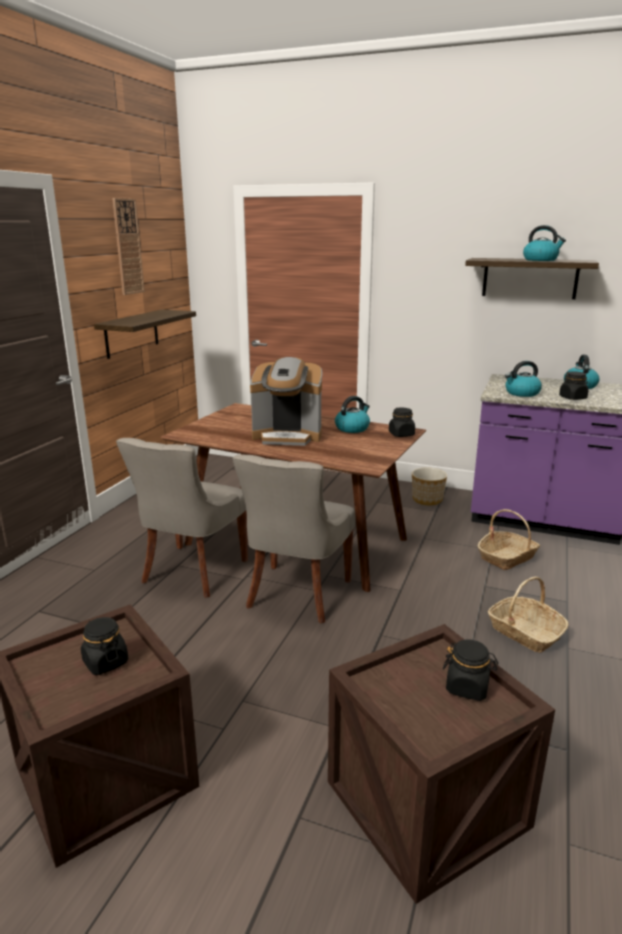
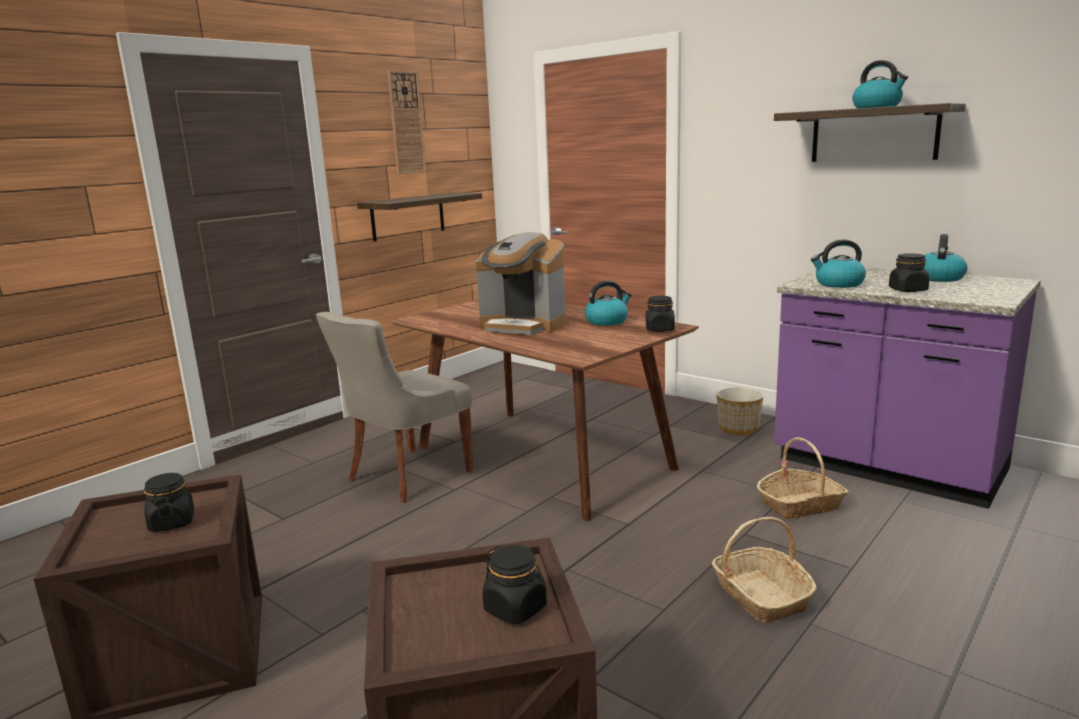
camera: 20 degrees right, 5 degrees down
(296, 594) = (501, 512): grey chair -> none

